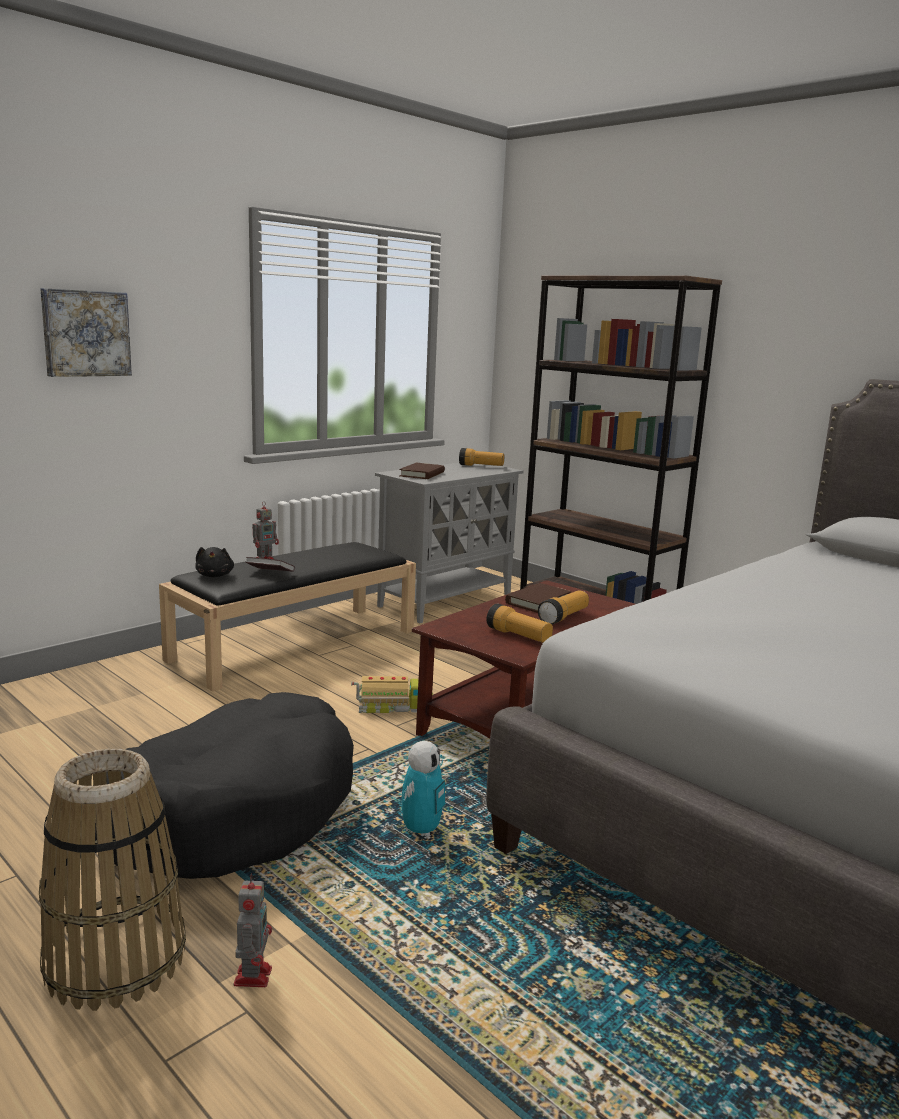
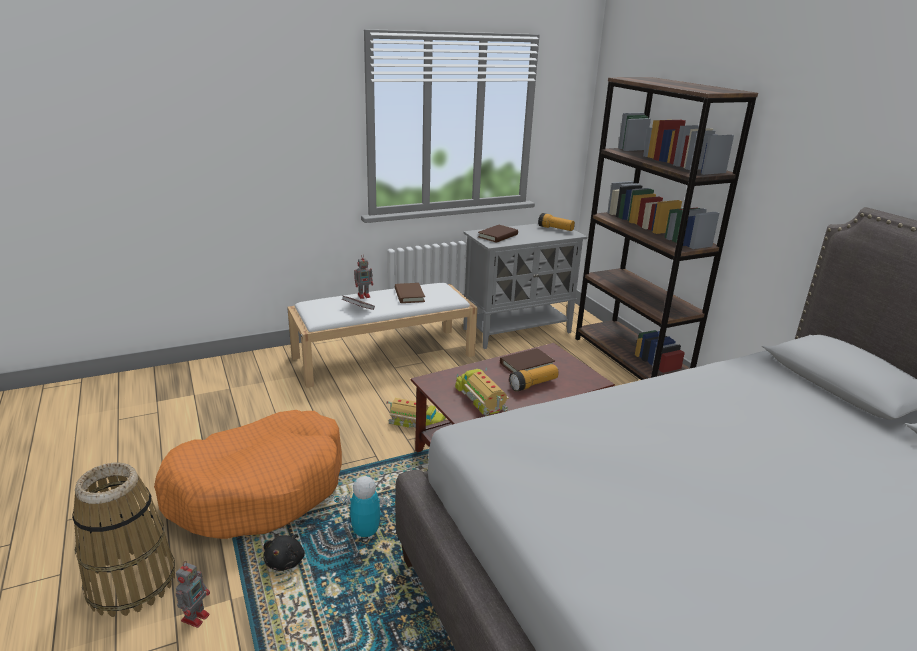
camera: 20 degrees right, 10 degrees up
(85, 333) = (236, 133): picture -> none
(215, 575) = (321, 306): black plush toy -> black plush toy (286, 561)
(232, 810) = (259, 488): black dog bed -> orange dog bed
(296, 644) = (385, 355): black bench -> white bench
(325, 556) = (409, 295): none -> brown book
(421, 831) = (365, 533): toy robot -> toy robot turned 135 degrees counterclockwise
(518, 636) = (482, 399): flashlight -> toy truck

